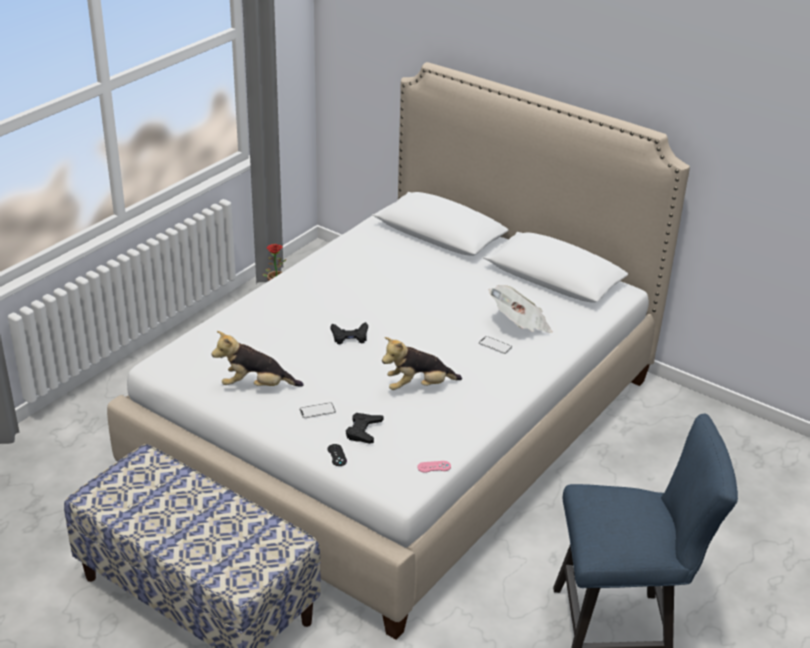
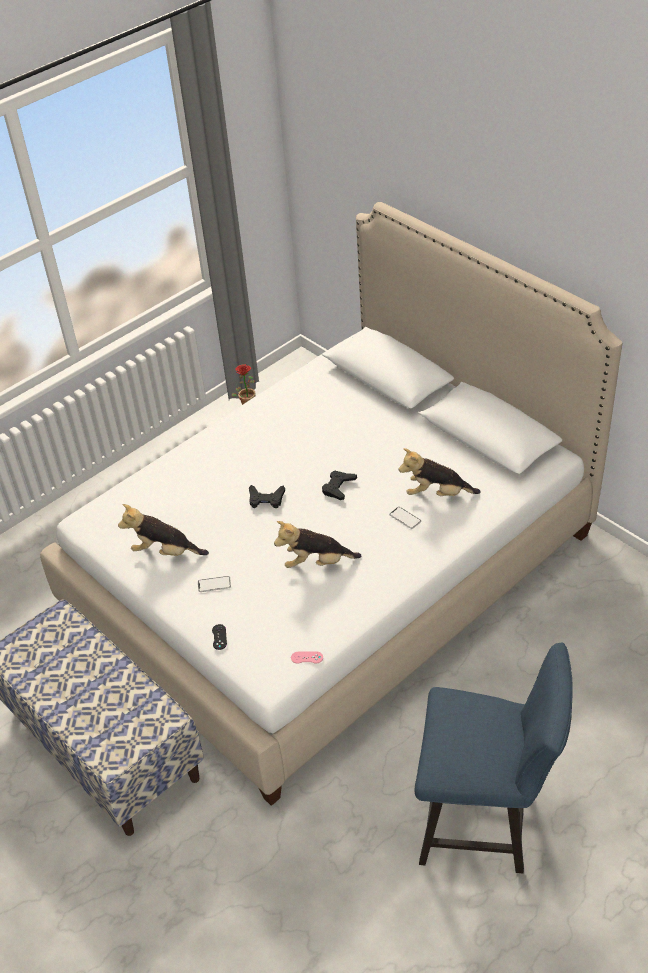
camera: 15 degrees right, 10 degrees up
(363, 431) = (251, 611): black game controller -> black game controller (338, 487)
(520, 324) = (437, 494): newspaper -> plush toy

